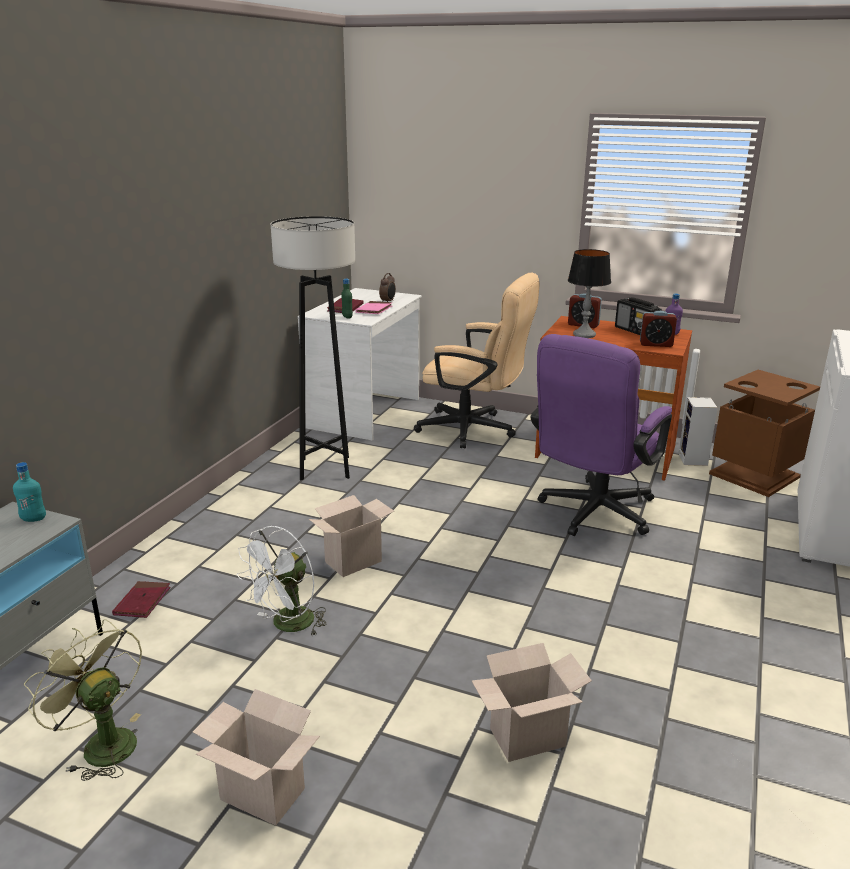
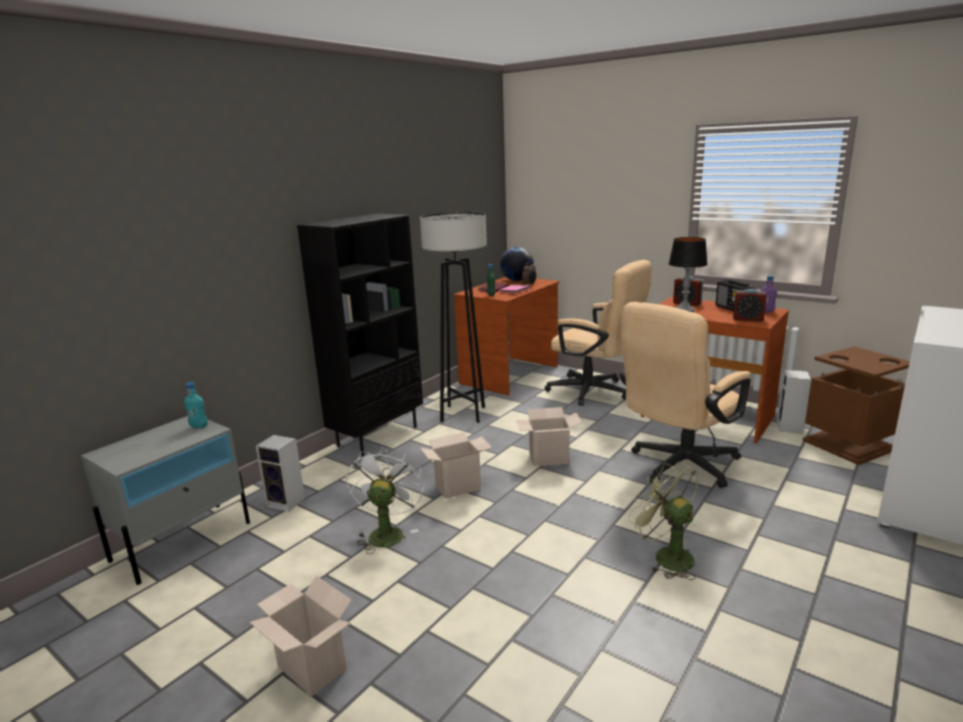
camera: 15 degrees right, 5 degrees down
(101, 743) = (212, 606): green fan -> green fan (666, 556)
(142, 602) = (287, 502): red book -> speaker
(226, 505) = (377, 436): none -> black bookcase
(287, 626) = (386, 532): white fan -> white fan turned 135 degrees clockwise
(365, 413) = (510, 375): white desk -> brown desk
(369, 295) = (517, 280): none -> globe
(526, 739) = (552, 657): cardboard box -> cardboard box (548, 459)
(592, 515) = (678, 467): purple office chair -> beige office chair

